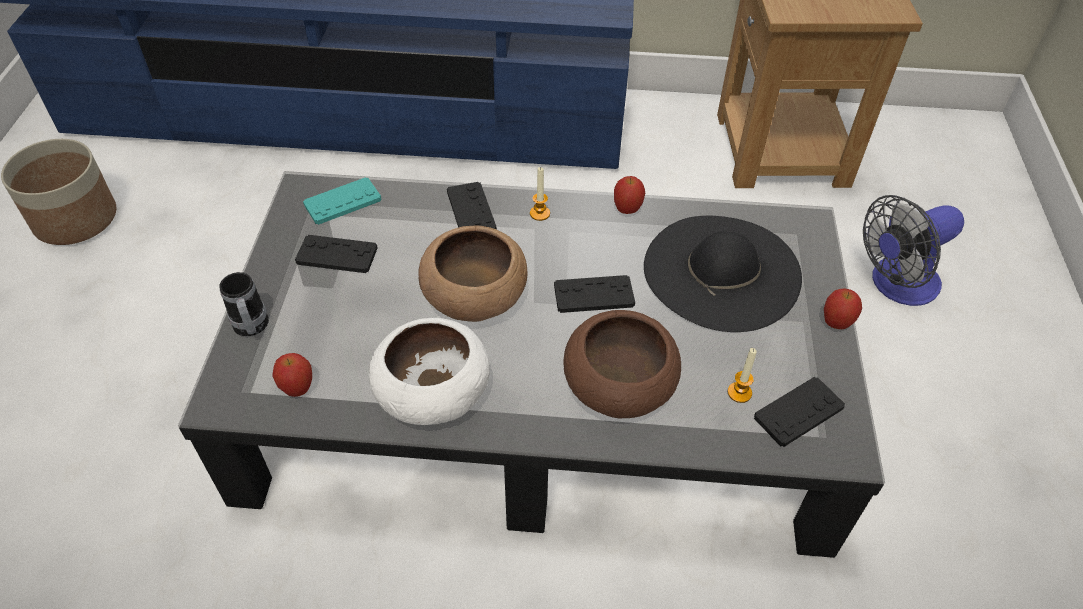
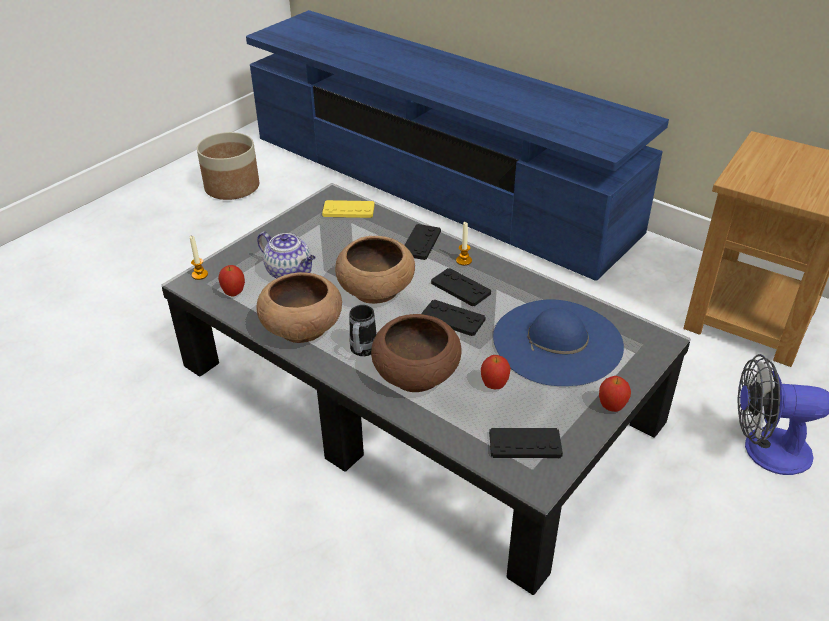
camera: 35 degrees right, 10 degrees down
(252, 329) = (238, 254): mug -> mug (362, 351)
(337, 255) = (318, 236): black game controller -> black game controller (460, 288)
(342, 202) = (348, 210): turquoise game controller -> yellow game controller
(346, 323) = (290, 272): none -> teapot
(432, 394) = (302, 328): white bowl -> brown bowl
(627, 210) = (526, 280): apple -> apple (494, 385)
(722, 271) = (557, 341): black hat -> blue hat
(739, 393) = (494, 414): candle -> candle (200, 275)

